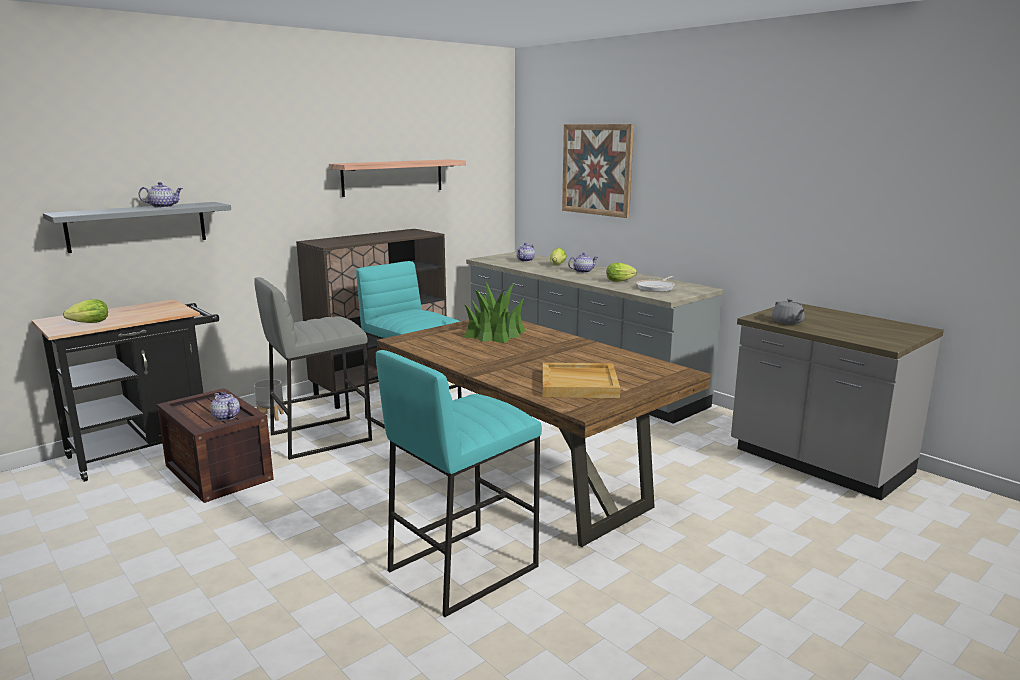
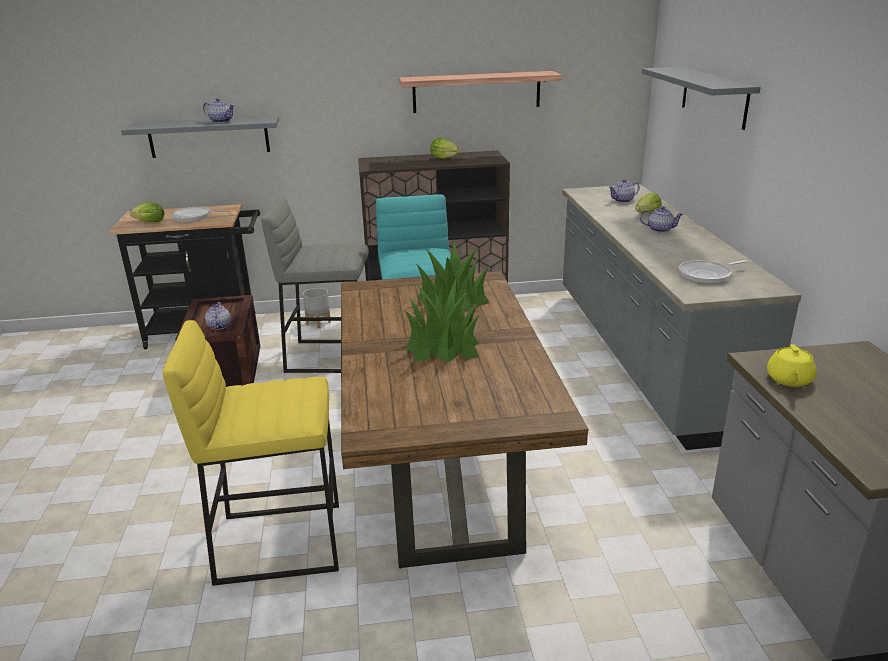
camera: 35 degrees right, 10 degrees up
(139, 313) = (194, 217): none -> frying pan
(462, 567) = (280, 541): turquoise stool -> yellow stool
(539, 357) = (442, 345): none -> potted plant
(580, 384) = (420, 397): beige tray -> none
(597, 169) = (714, 96): picture -> grey shelf
(621, 281) = (681, 254): lettuce -> lettuce (445, 158)
(787, 322) = (788, 379): grey teapot -> yellow teapot

